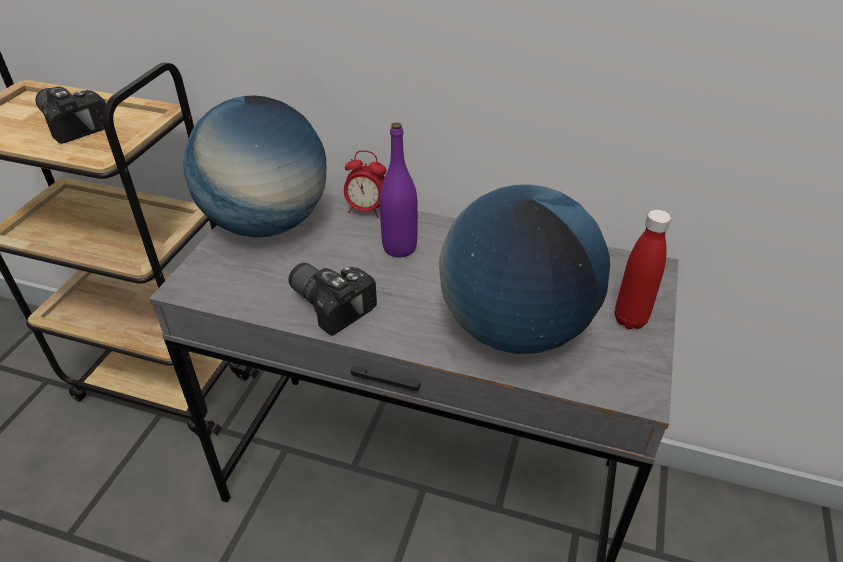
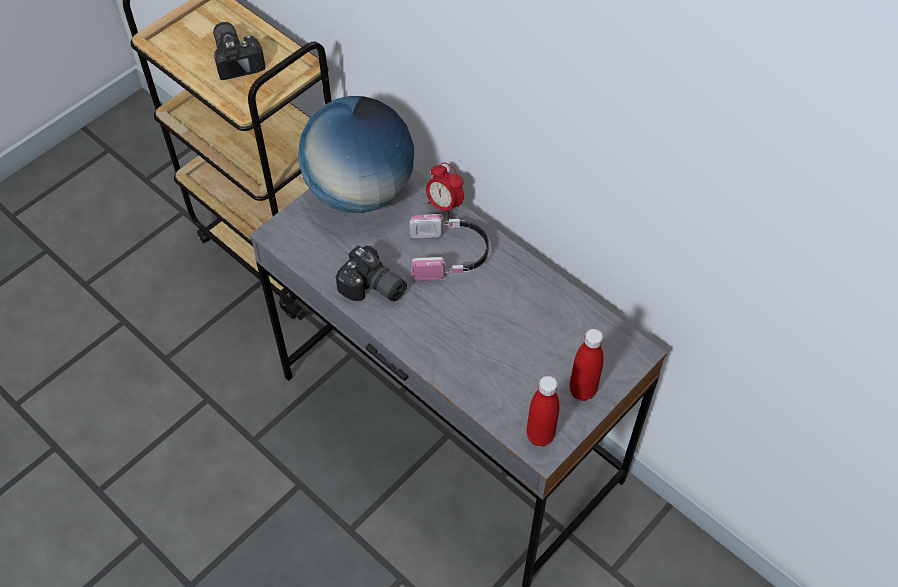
camera: 25 degrees right, 15 degrees up
(332, 303) = (373, 289): camera -> camera turned 150 degrees clockwise
(399, 248) = (449, 255): purple bottle -> headphones
(515, 329) = (491, 364): globe -> none
(624, 379) = (540, 435): none -> red bottle

